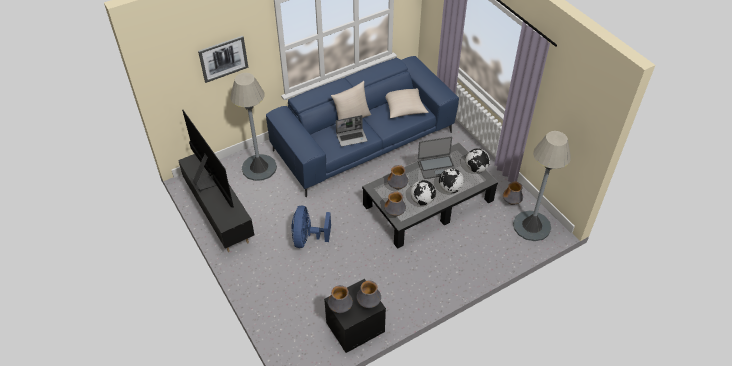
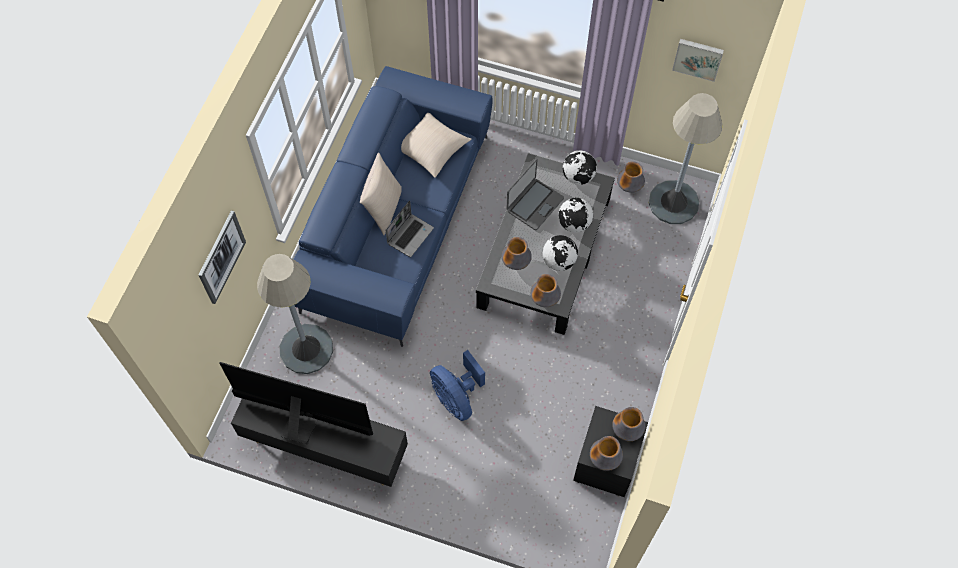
camera: 40 degrees left, 15 degrees up
(573, 110) = (698, 58): none -> picture

